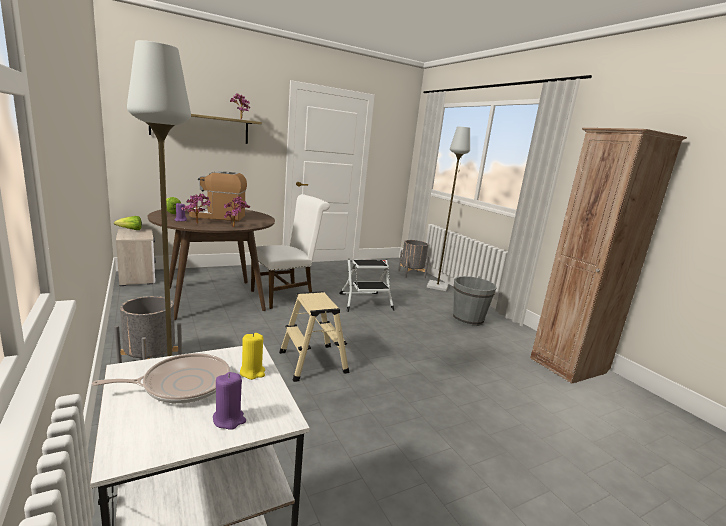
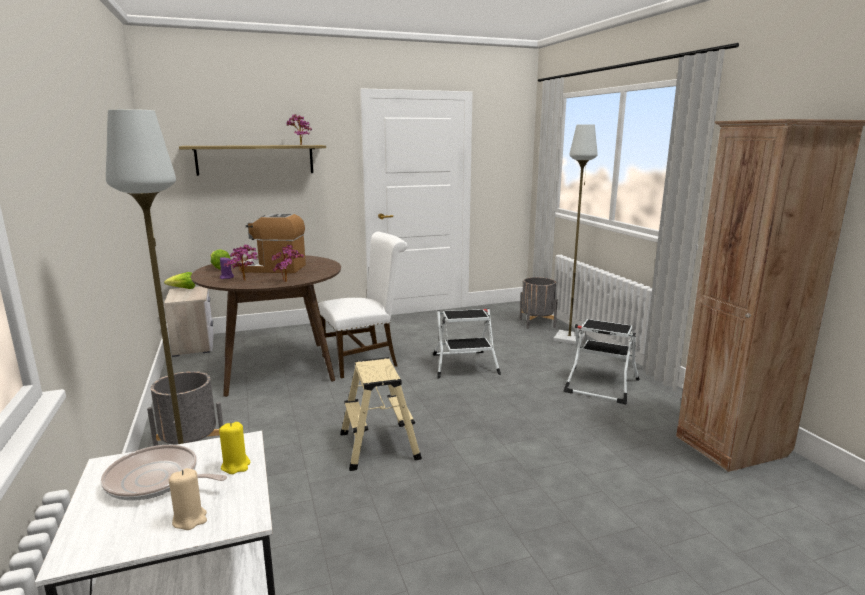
camera: 10 degrees right, 0 degrees up
(182, 384) = (156, 480): frying pan -> frying pan turned 150 degrees counterclockwise
(229, 419) = (190, 519): purple candle -> beige candle
(468, 319) = (600, 384): grey bucket -> step ladder

